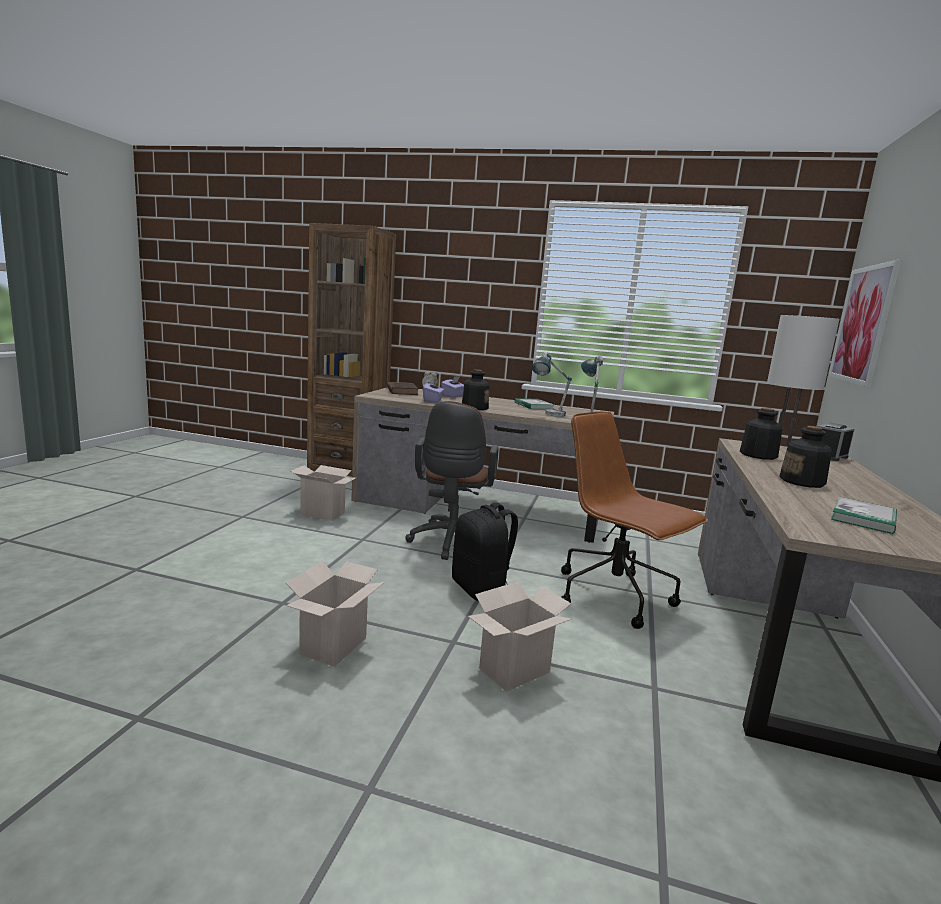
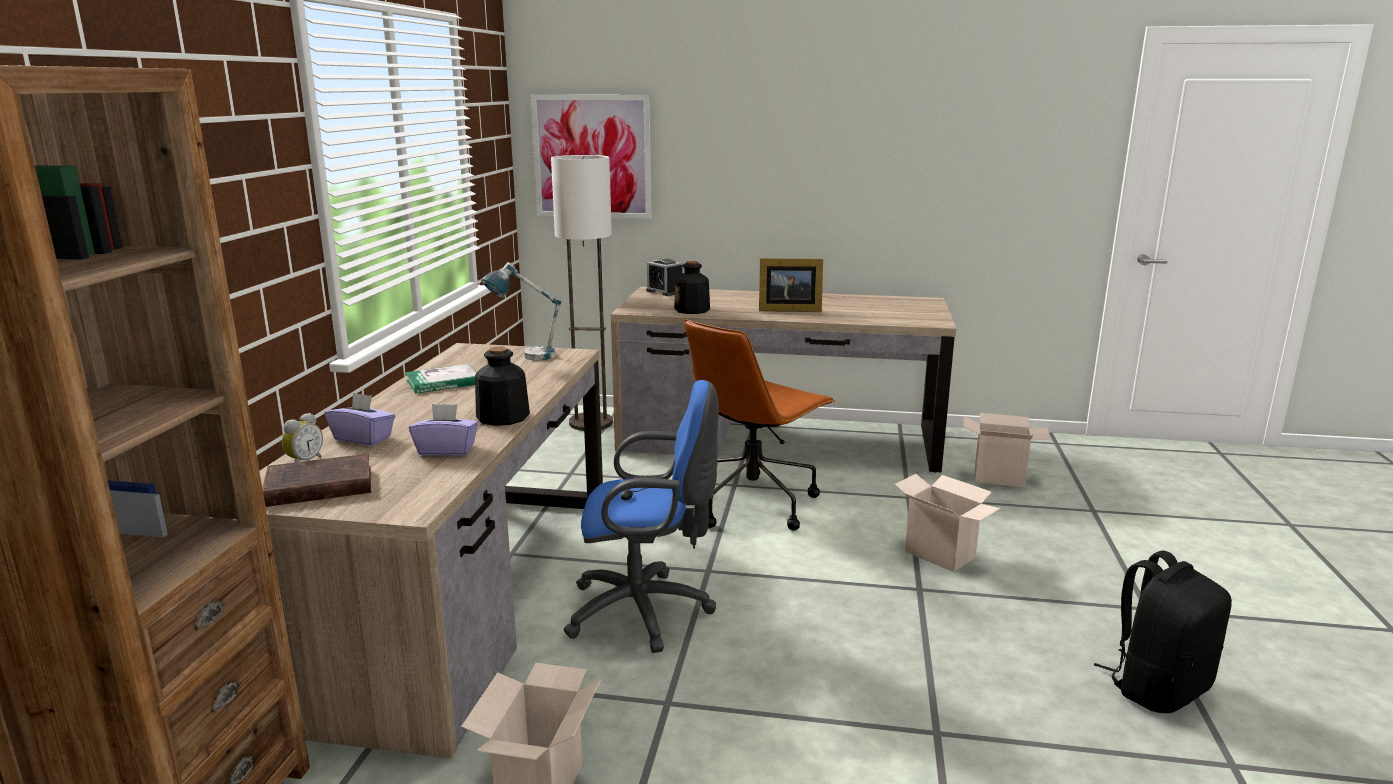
camera: 95 degrees left, 5 degrees up
(334, 647) = (997, 663): cardboard box -> cardboard box (1000, 477)
(450, 543) = (646, 612): brown office chair -> blue office chair
(481, 590) = (789, 578): black backpack -> black backpack (1157, 688)
(548, 415) = (529, 374): table lamp -> none
(802, 482) = (787, 309): bottle -> picture frame
(863, 518) = (877, 308): book -> none

